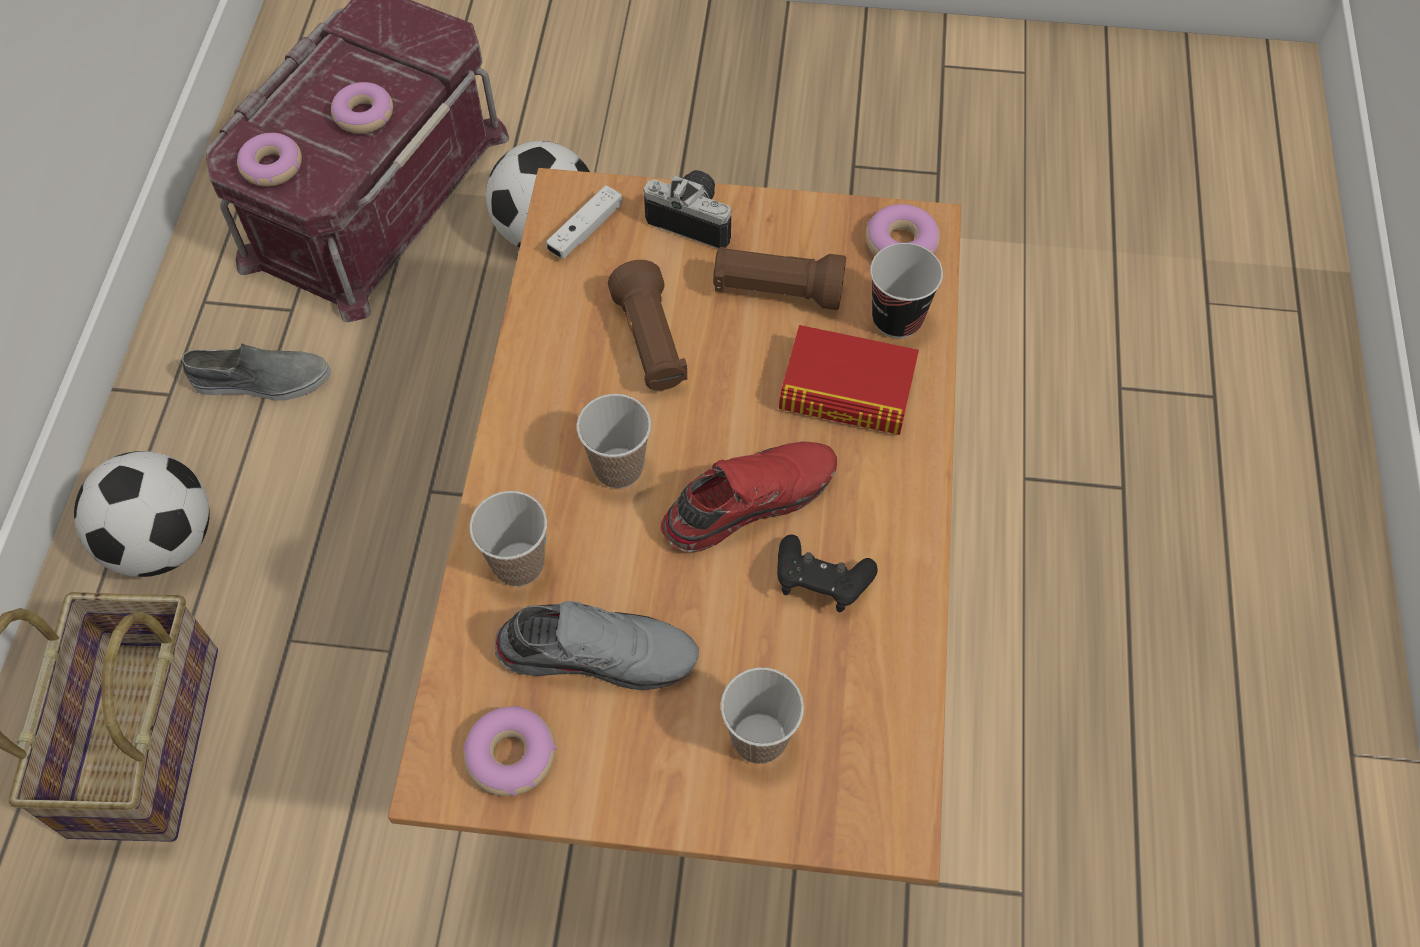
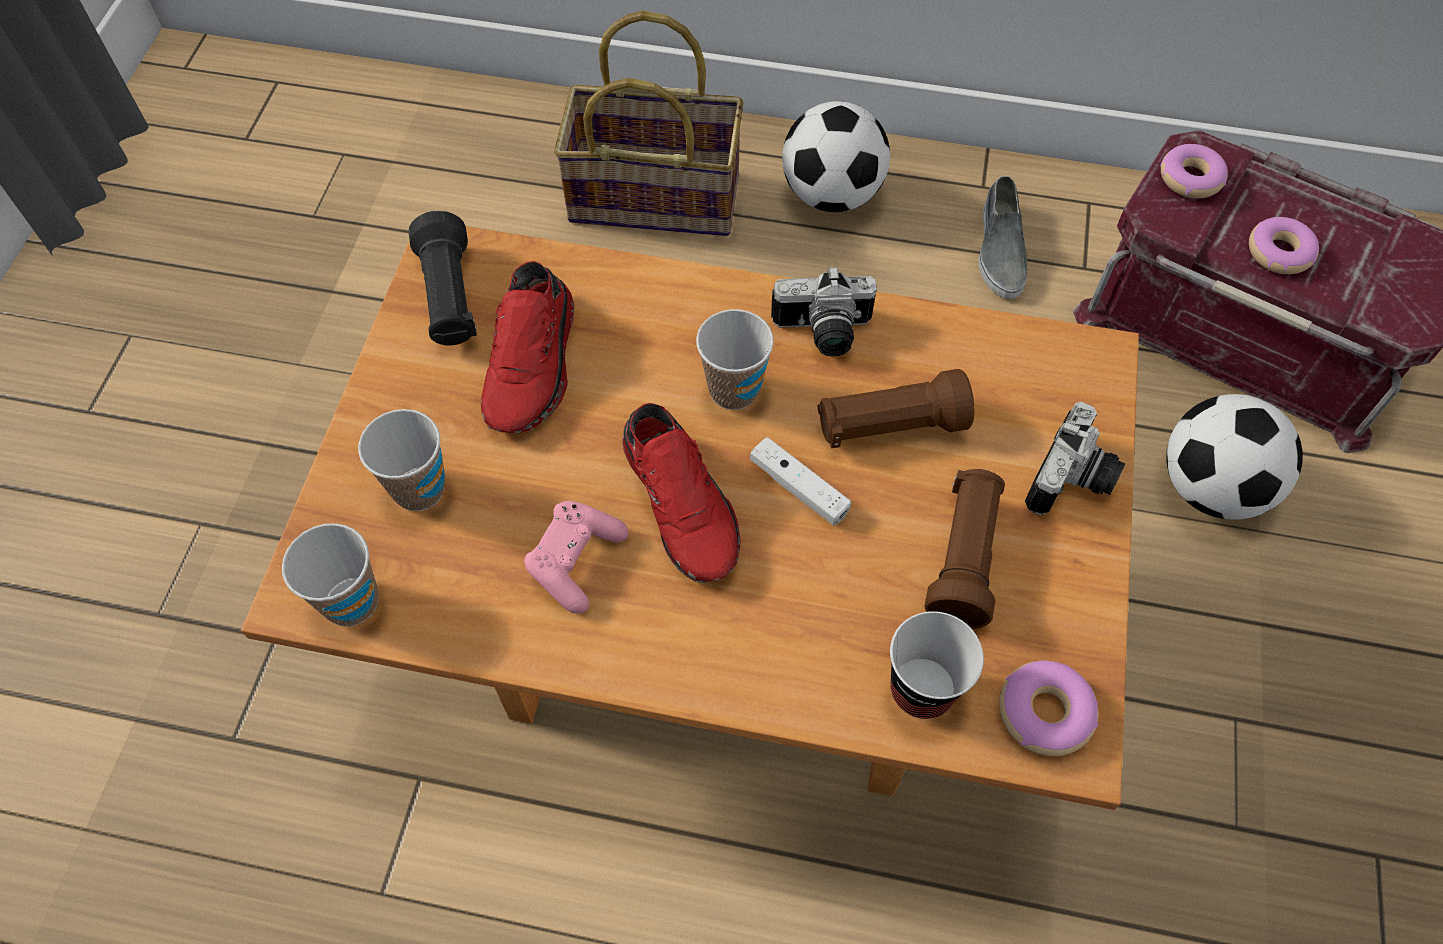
camera: 95 degrees right, 0 degrees up
(511, 756) = (449, 298): donut -> black flashlight
(518, 564) = (636, 306): cup -> cup (351, 602)
(548, 398) = (823, 334): none -> camera
(585, 230) = (1047, 373): white game controller -> white game controller (799, 488)
(598, 651) = (535, 365): grey shoe -> red shoe
(820, 582) = (575, 561): black game controller -> pink game controller
(847, 390) = (818, 618): book -> none

